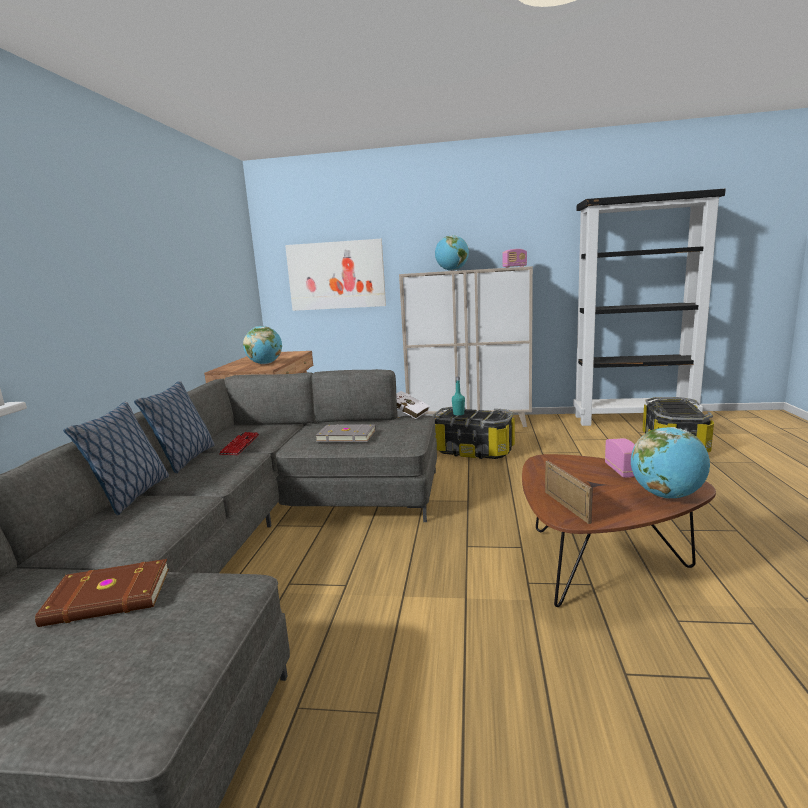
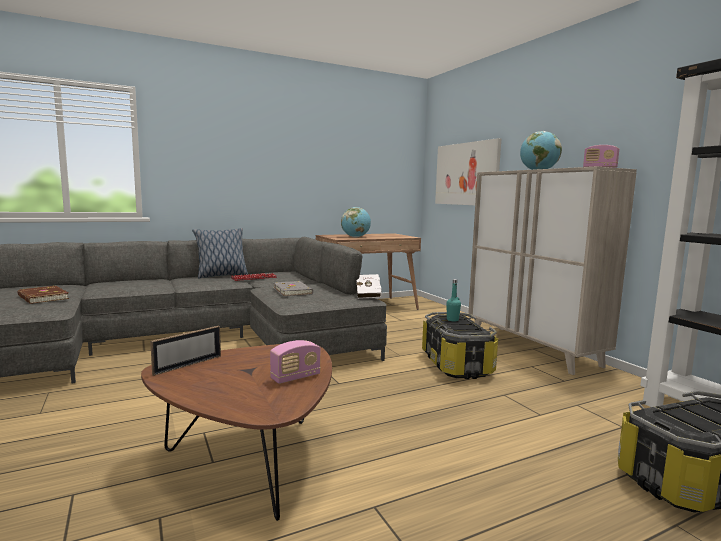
camera: 55 degrees right, 5 degrees down
(131, 495) = (163, 279): pillow -> none
(666, 495) = (232, 400): globe -> none

